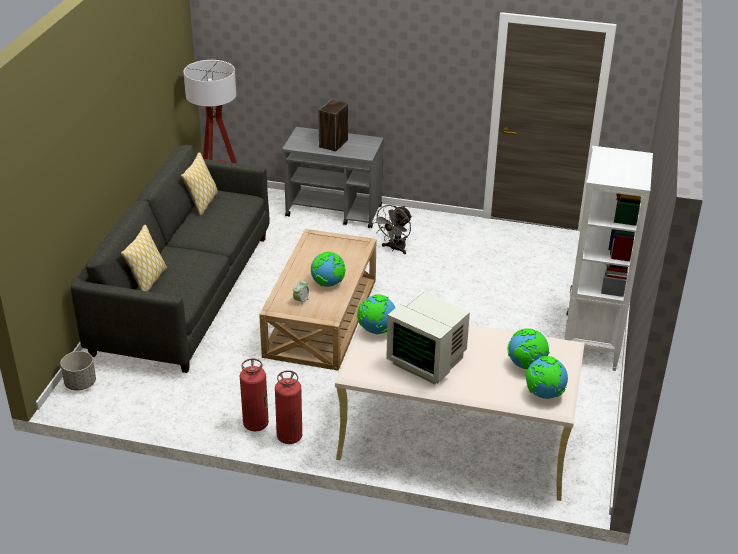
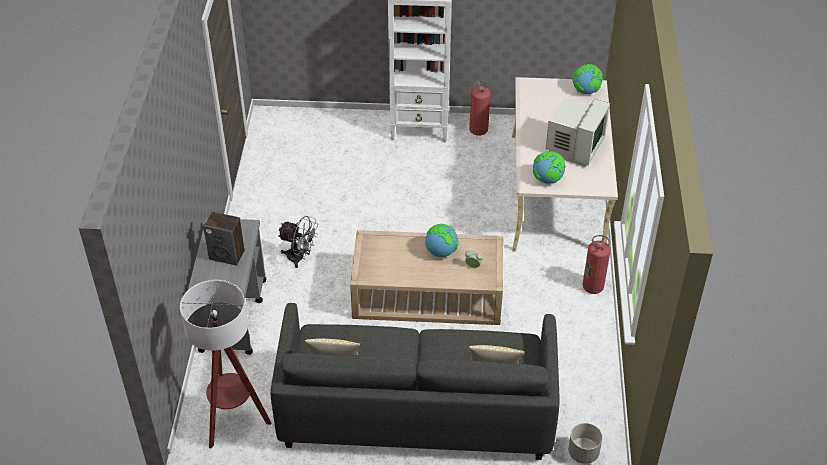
camera: 100 degrees left, 10 degrees up
(255, 424) = (587, 311): fire extinguisher -> fire extinguisher (478, 130)
(526, 366) = (558, 100): globe -> none

